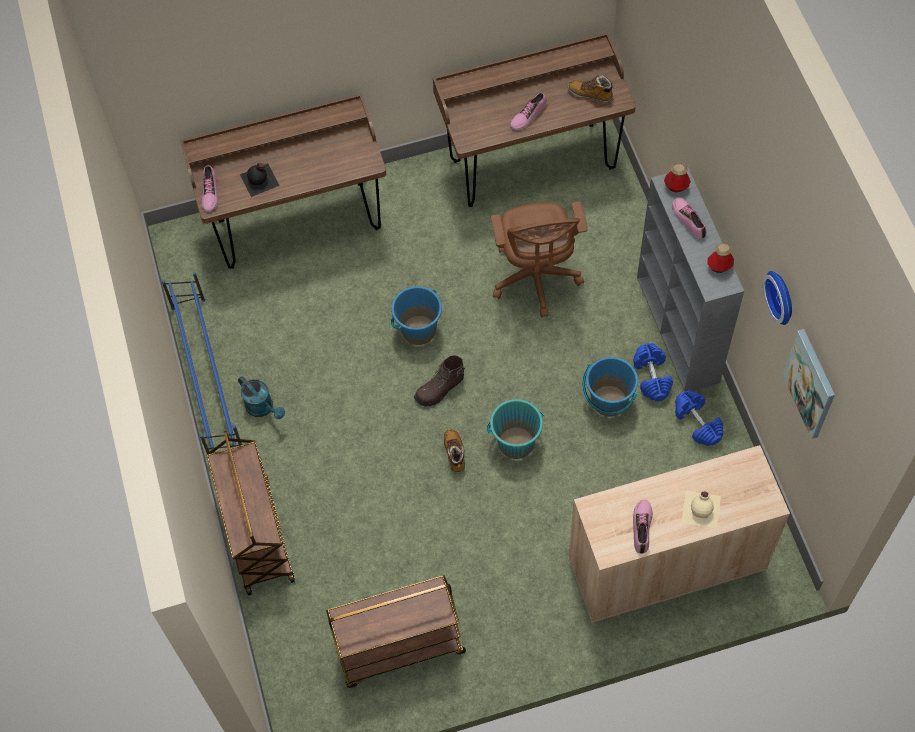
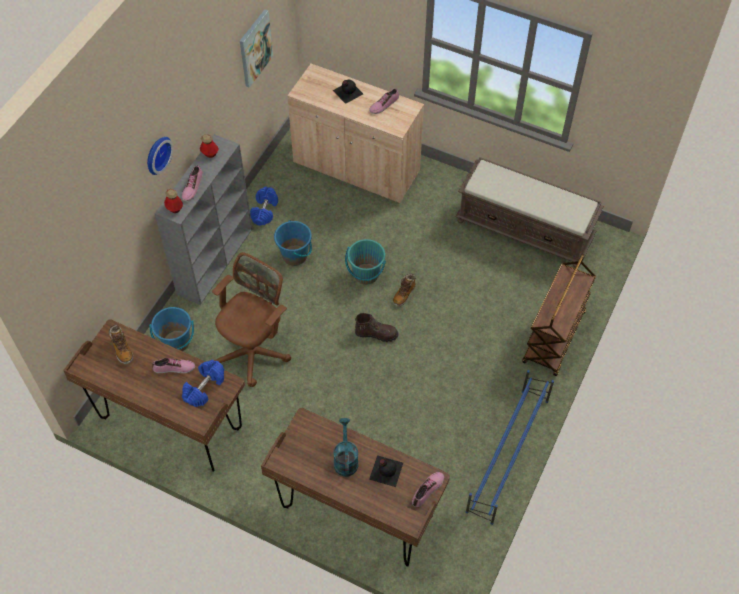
camera: 140 degrees left, 5 degrees down
(263, 408) = (489, 406): turquoise watering can -> turquoise watering can (345, 459)
(399, 648) = (525, 229): brown cart -> brown bench
(418, 330) = (353, 377): blue bucket -> blue bucket (176, 342)
(652, 377) = (258, 249): blue dumbbell -> blue dumbbell (204, 388)
(701, 508) = (347, 92): beige bottle -> black bottle
(782, 296) = (224, 70): wall clock -> wall clock (156, 154)

